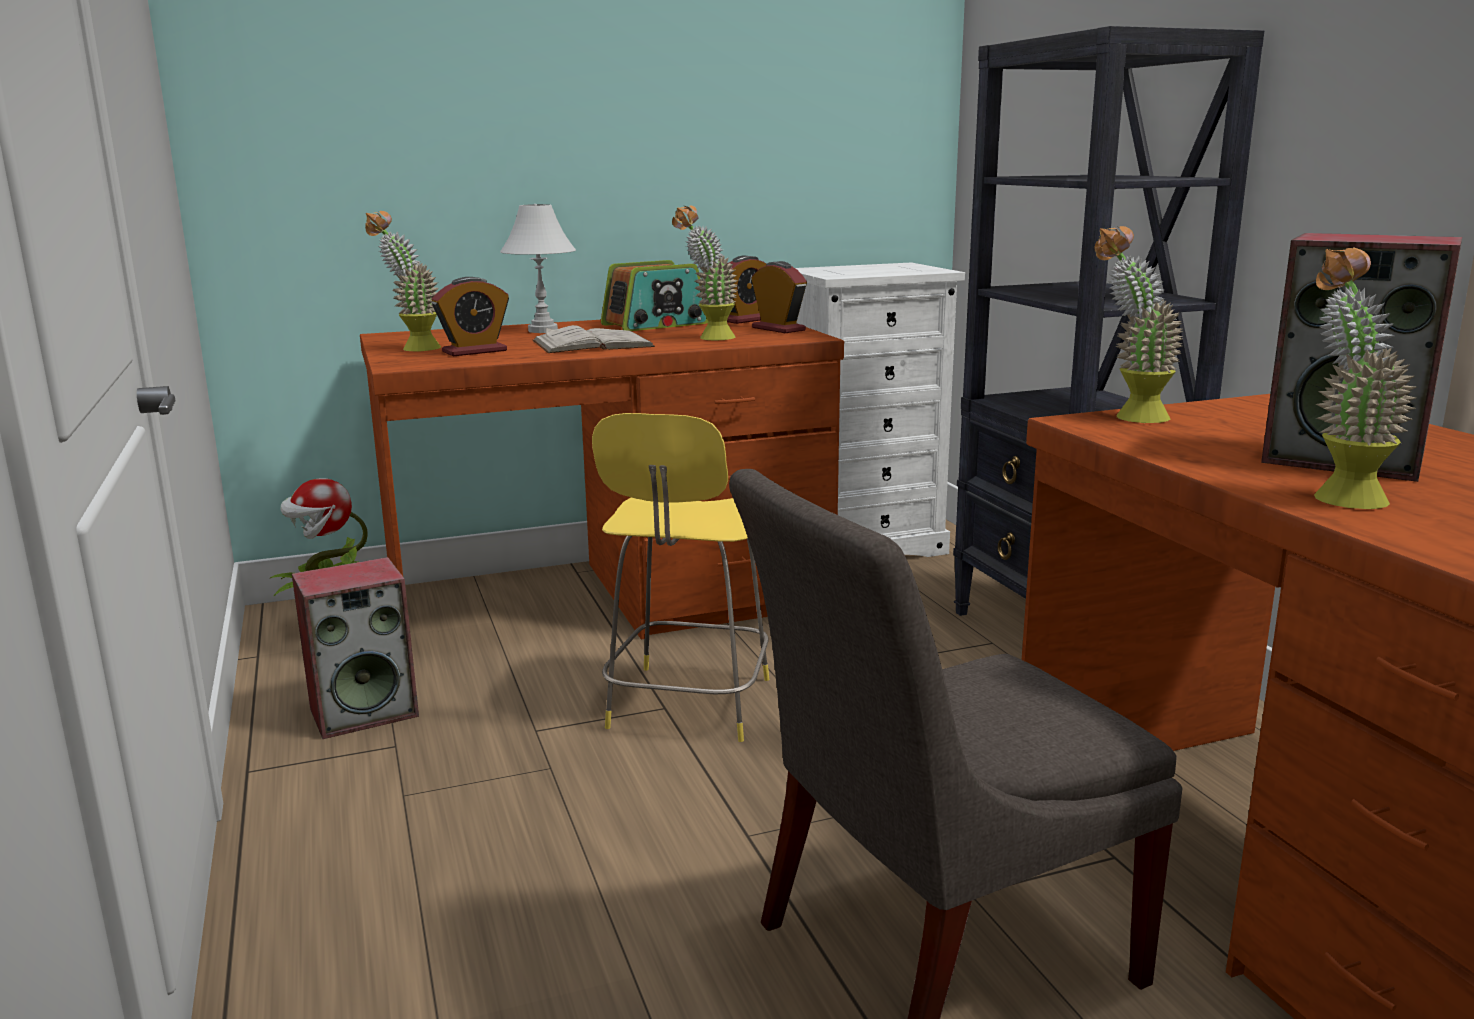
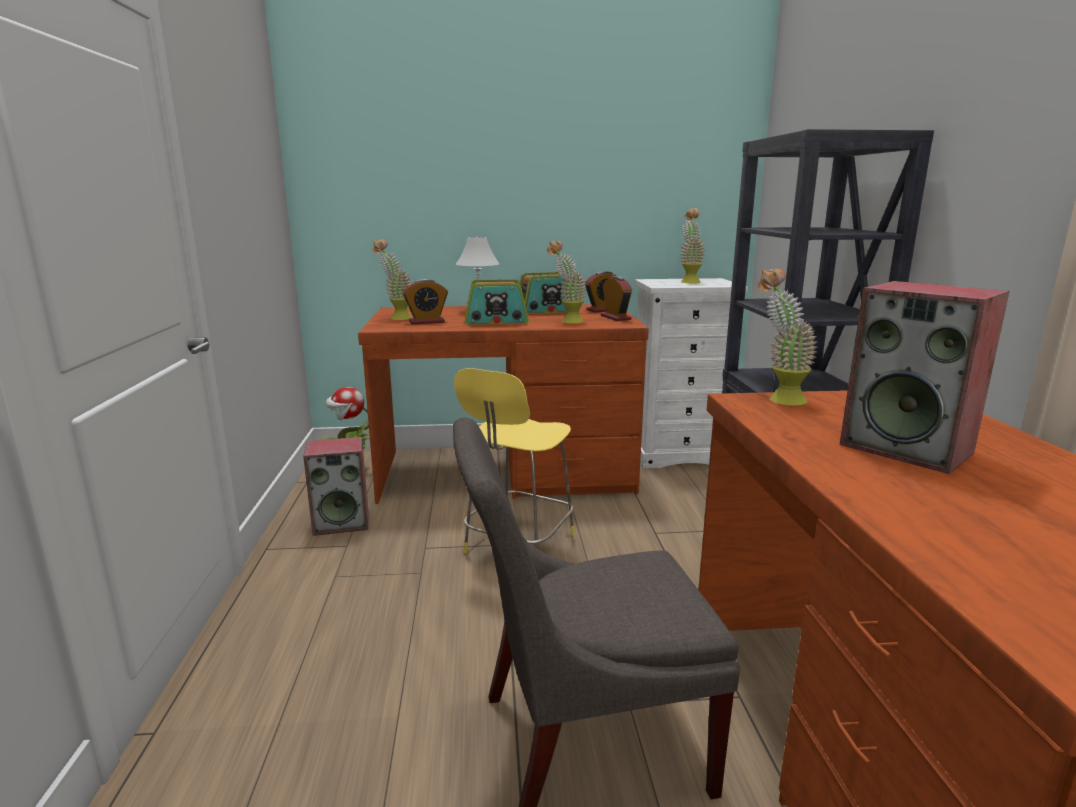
camera: 15 degrees right, 0 degrees up
(592, 344) = (496, 321): white book -> radio
(1336, 495) = (871, 478): potted plant -> potted plant (689, 281)

